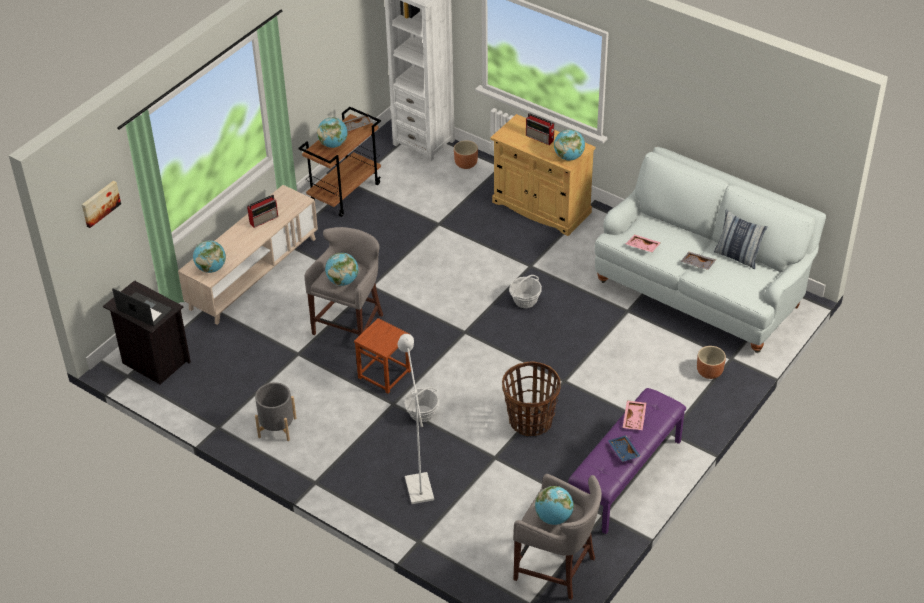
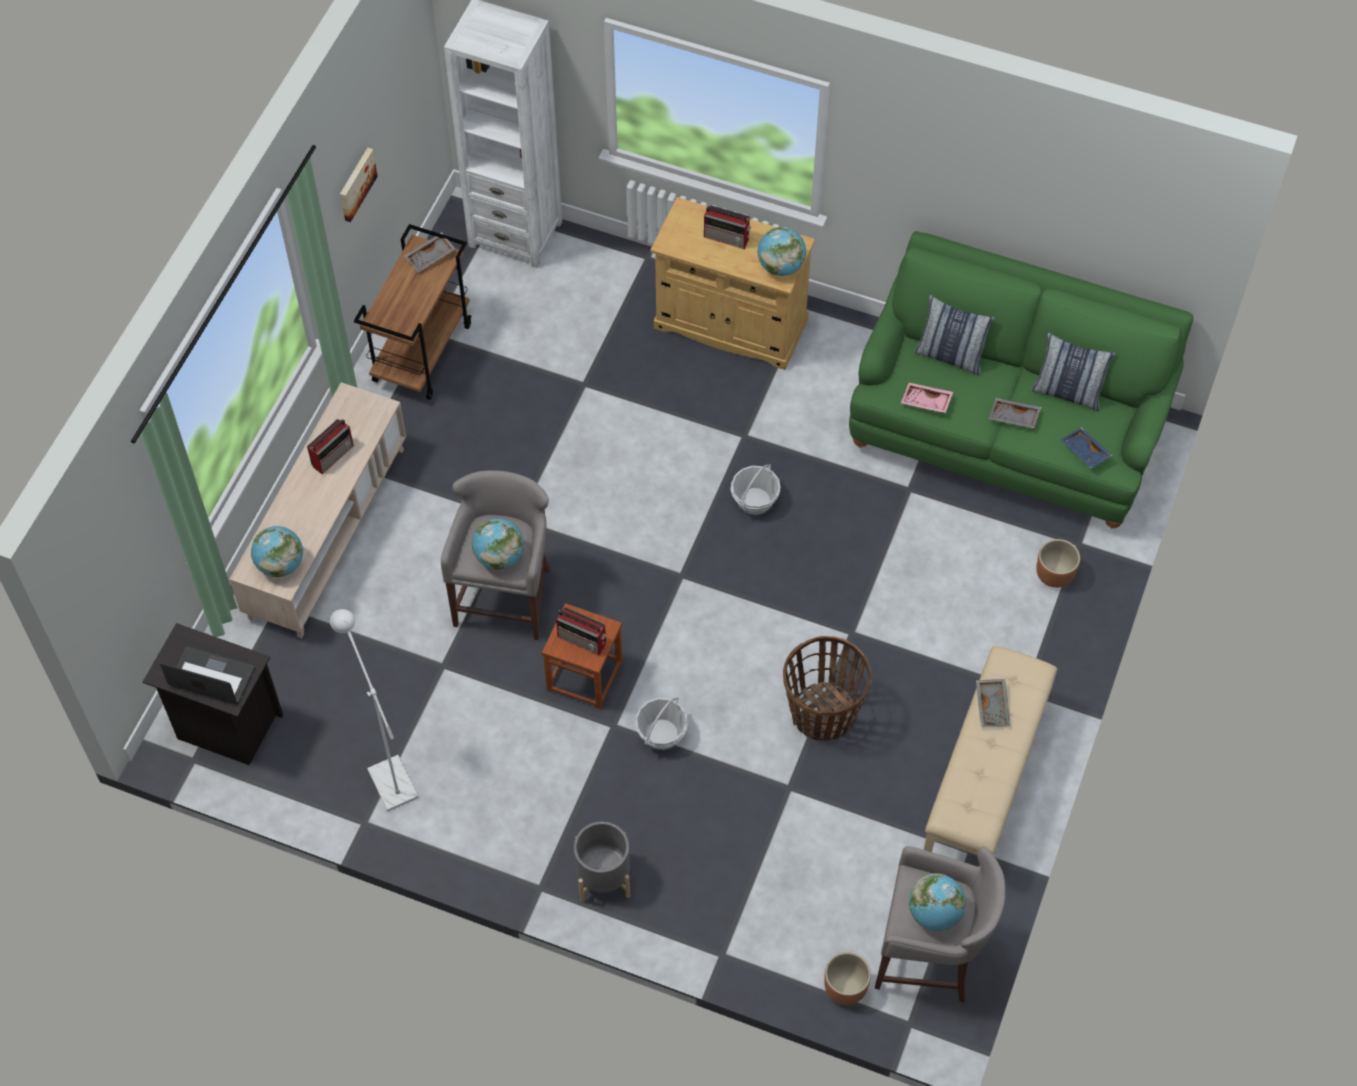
camera: 15 degrees left, 15 degrees up
(100, 203) = (116, 546): picture -> picture (356, 184)
(277, 427) = (453, 804): grey planter -> grey planter (603, 876)
(333, 144) = (404, 300): globe -> none
(381, 339) = (583, 640): none -> radio
(417, 483) = (690, 856): white floor lamp -> white floor lamp (388, 775)
(465, 164) = (592, 264): brown planter -> brown planter (845, 988)
(623, 452) = (992, 768): blue tray -> blue tray (1084, 452)
(626, 477) = (985, 781): purple bench -> beige bench
(635, 418) = (993, 706): pink tray -> grey tray
(666, 226) = (950, 356): none -> pillow
(701, 290) = (1006, 431): white sofa -> green sofa

